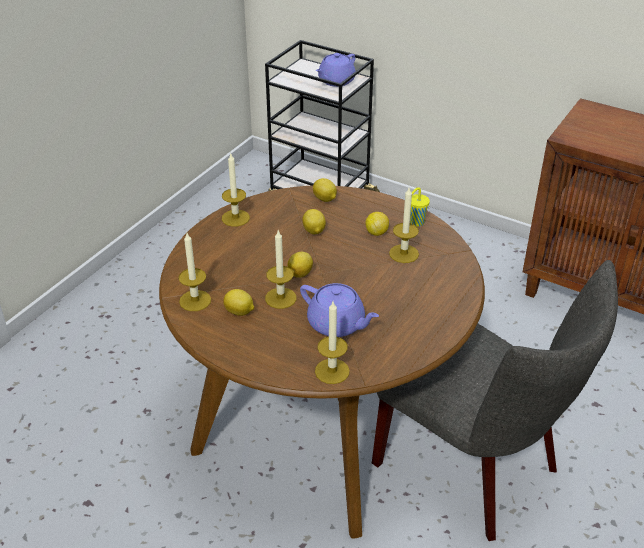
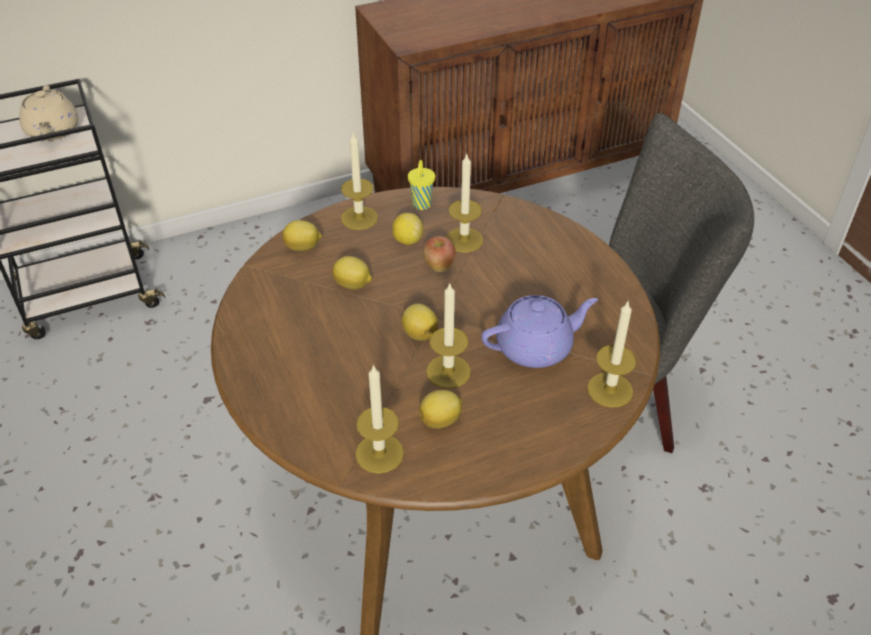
camera: 55 degrees left, 5 degrees up
(235, 218) = (251, 338): candle -> candle (359, 218)
(335, 81) = (53, 131): purple teapot -> beige teapot
(366, 255) = (438, 267): none -> apple

